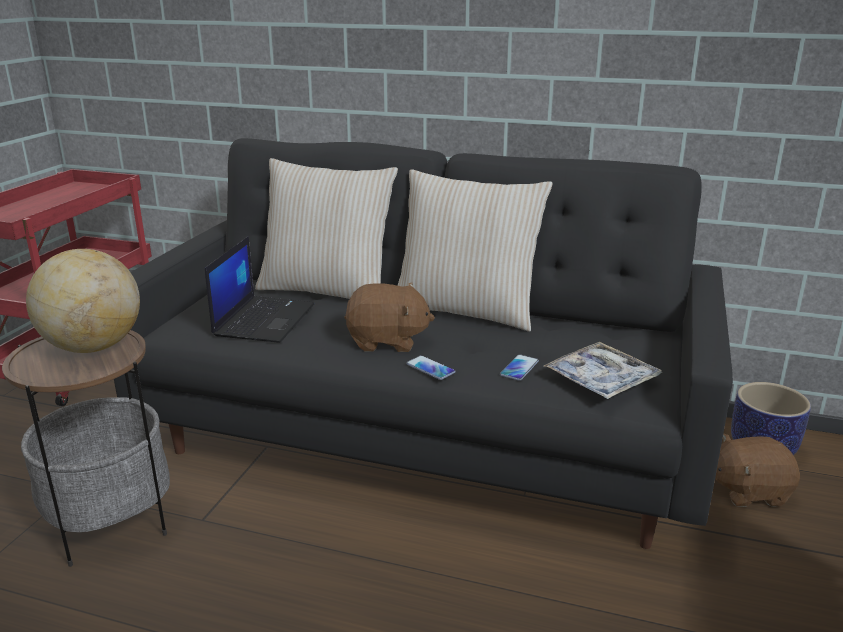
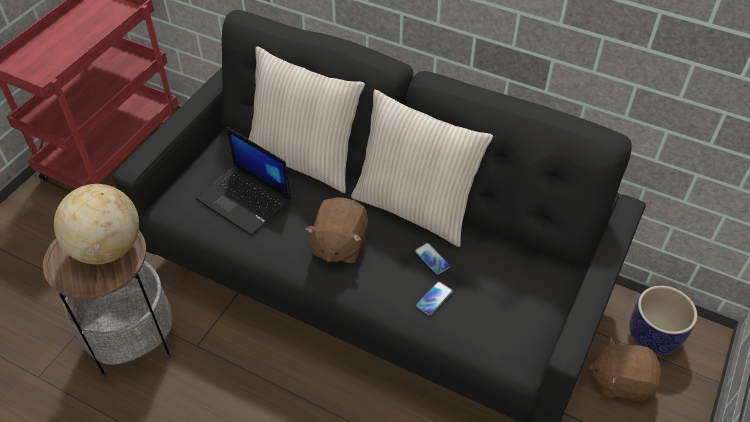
camera: 10 degrees right, 25 degrees up
(264, 319) = (245, 200): laptop -> laptop turned 105 degrees clockwise
(387, 341) = (339, 244): brown plush toy -> brown plush toy turned 90 degrees clockwise
(430, 368) = (363, 289): phone -> phone (432, 259)
(601, 380) = (495, 323): tray -> none

